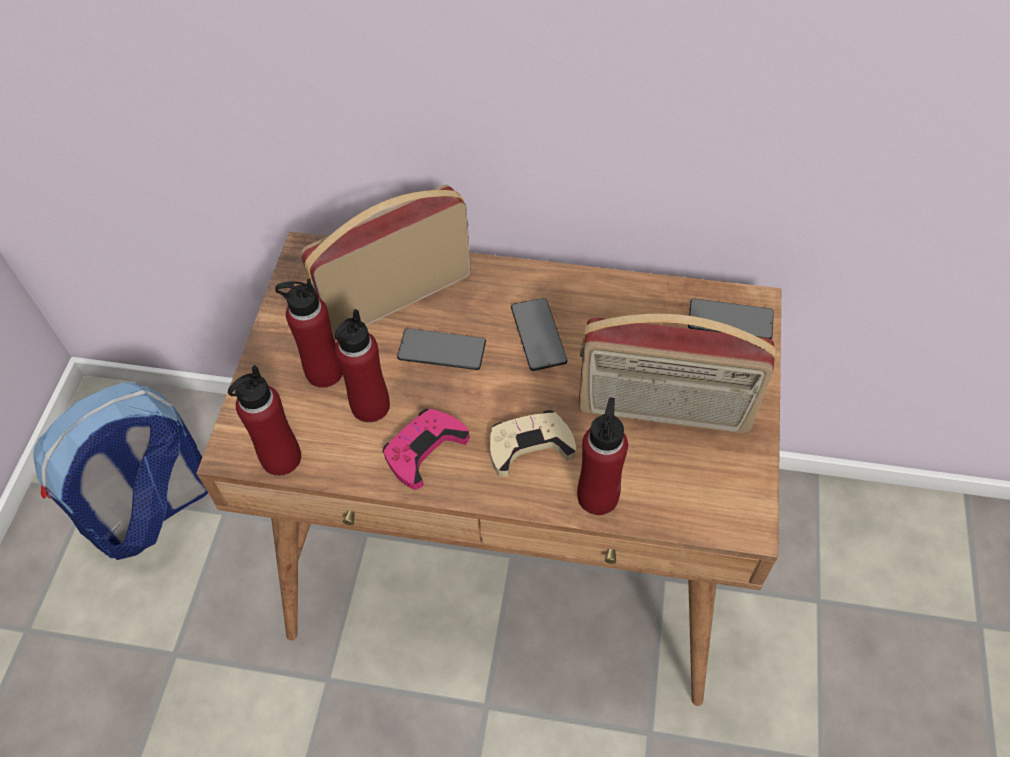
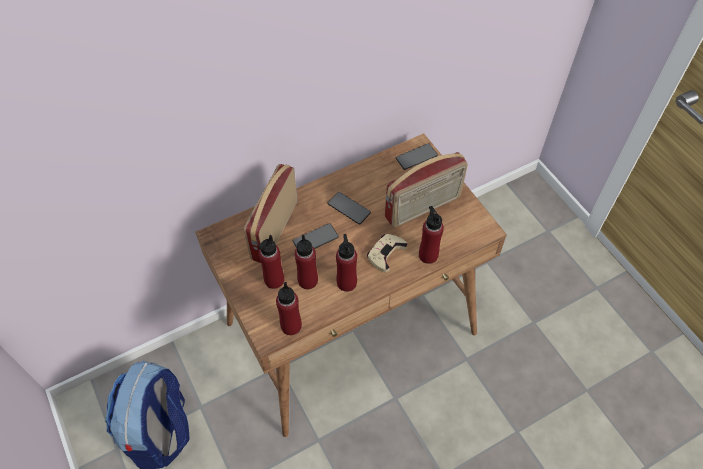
camera: 40 degrees left, 0 degrees up
(424, 449) = (346, 282): pink game controller -> red bottle

